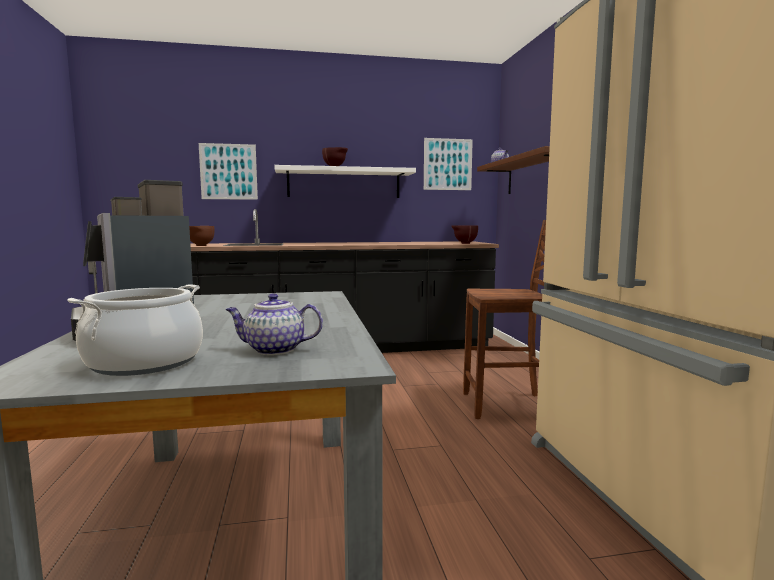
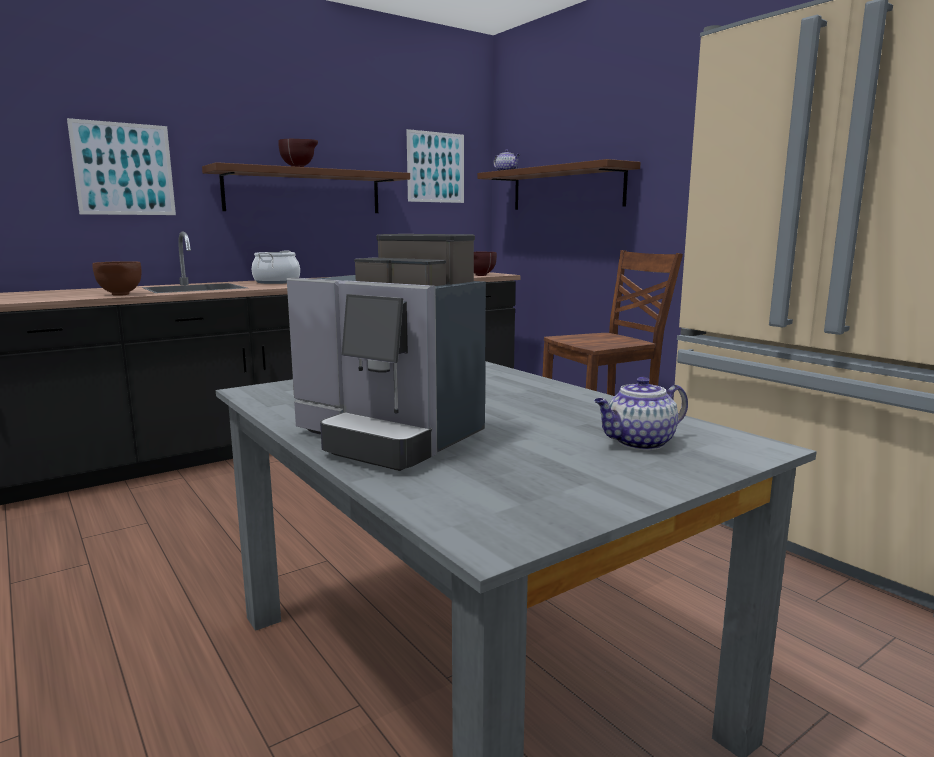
camera: 25 degrees left, 5 degrees up
(145, 362) = (558, 481): cooking pot -> cooking pot (277, 282)
(344, 183) = (304, 191): white shelf -> brown shelf

